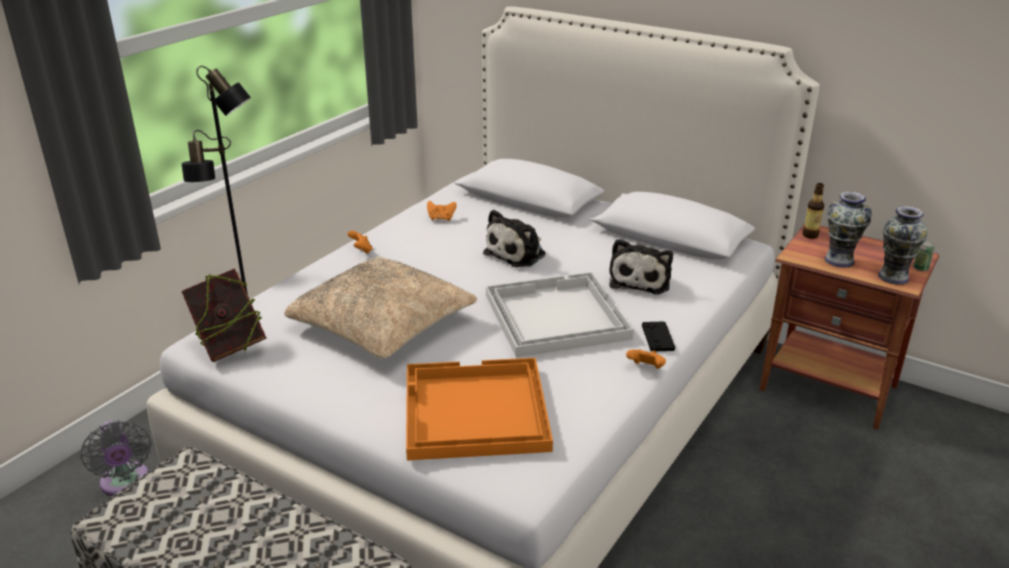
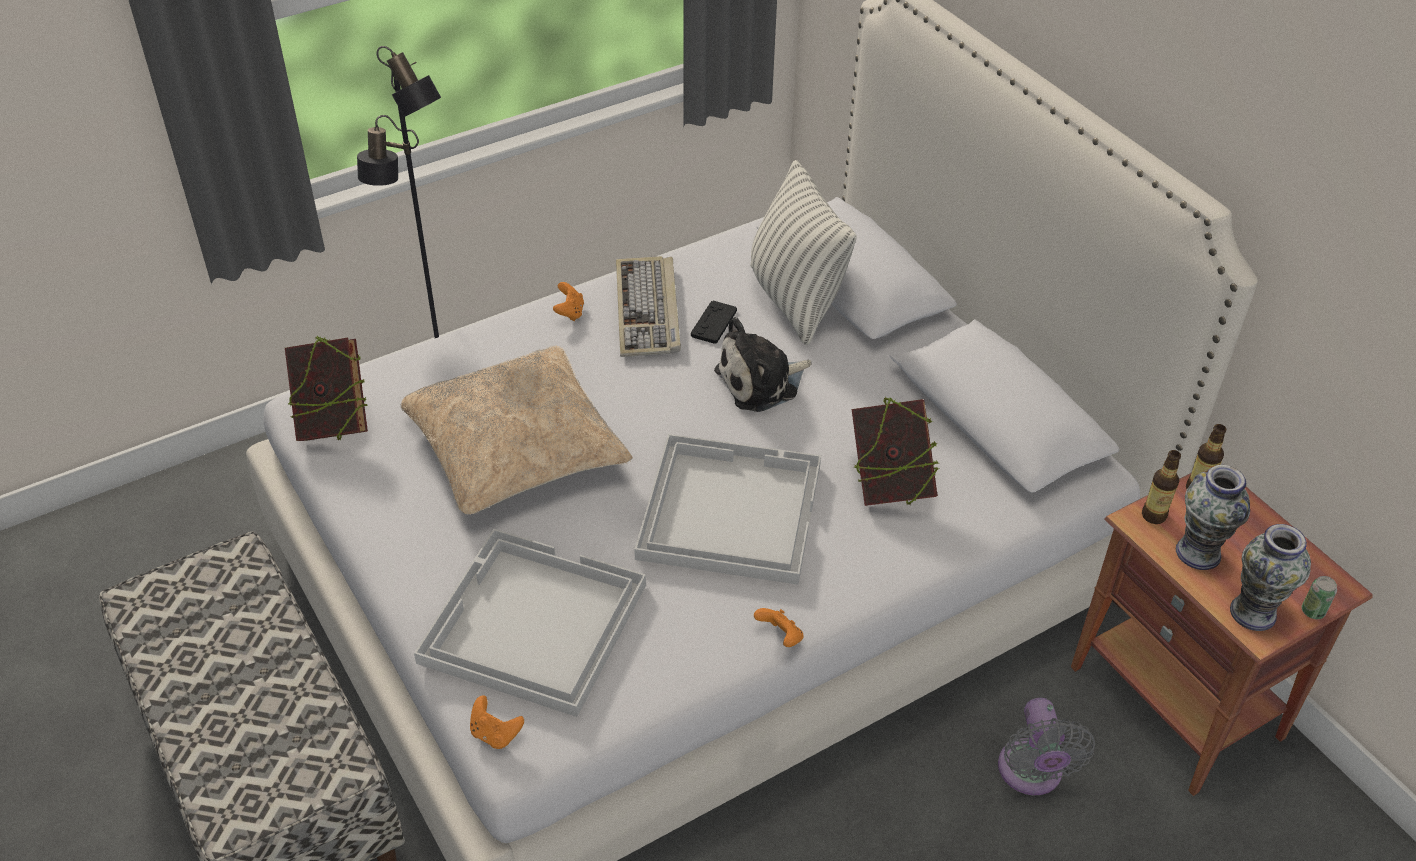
camera: 25 degrees right, 15 degrees up
(125, 483) = (240, 513): grey fan -> grey fan (1031, 774)
(414, 238) = (648, 310): none -> keyboard
(441, 218) = (706, 284): orange game controller -> orange game controller (495, 734)
(474, 412) = (531, 624): orange tray -> white tray
(503, 213) = (795, 300): none -> pillow
(640, 280) = (889, 485): plush toy -> book
(657, 337) = (834, 592): black game controller -> black game controller (714, 323)
(800, 251) = (1154, 515): none -> bottle

